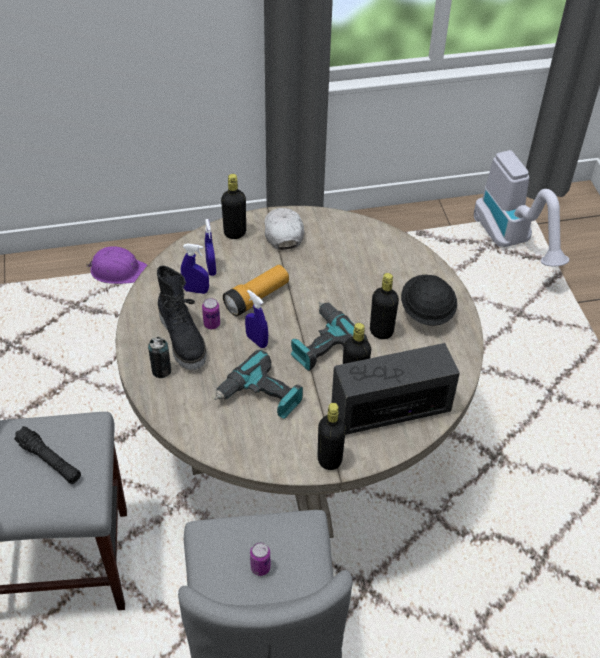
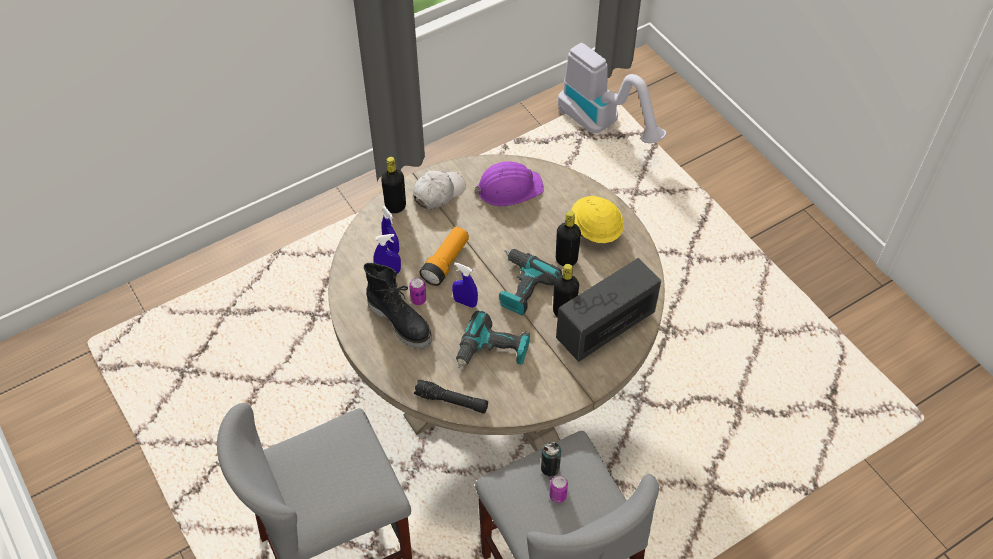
camera: 20 degrees left, 5 degrees up
(49, 460) = (334, 469): black flashlight -> black flashlight (451, 401)
(118, 270) = (251, 264): purple hard hat -> purple hard hat (508, 188)
(161, 371) = (396, 357): can -> can (550, 468)
(283, 232) = (438, 193): white cap -> white cap turned 75 degrees clockwise
(329, 460) = (576, 387): black bottle -> none
(426, 311) = (595, 229): black hard hat -> yellow hard hat

